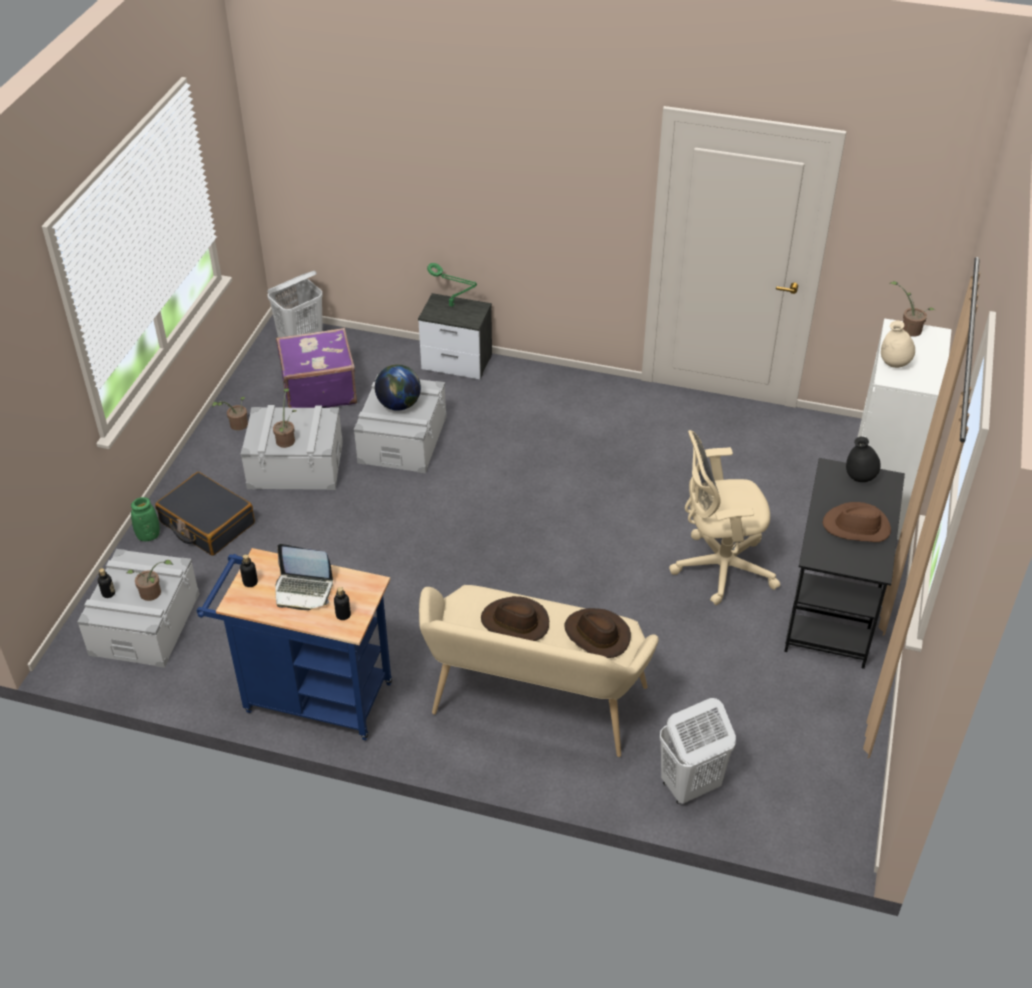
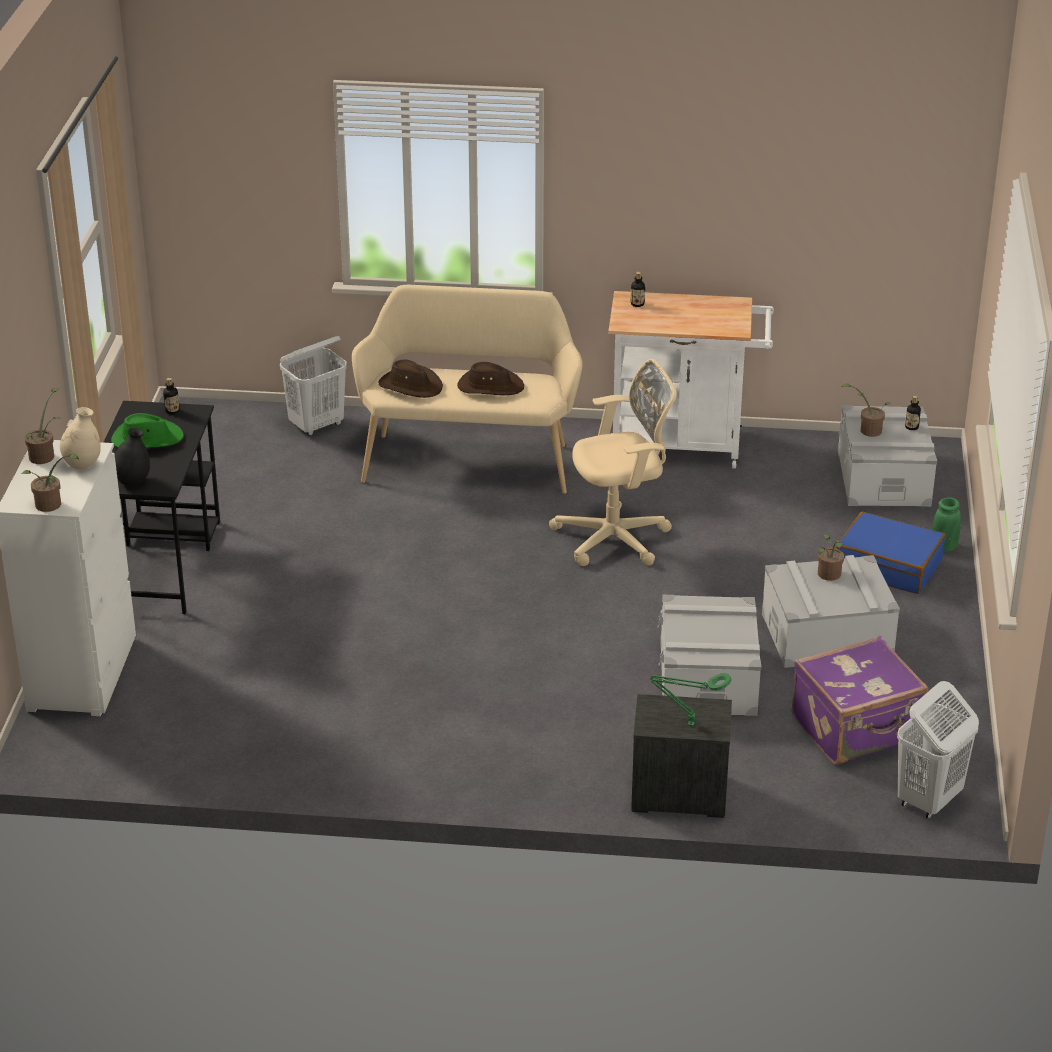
camera: 170 degrees right, 10 degrees down
(207, 523) = (888, 565): black suitcase -> blue suitcase
(236, 425) = (935, 671): potted plant -> potted plant (45, 455)
(250, 582) = (734, 315): bottle -> bottle (172, 411)
(303, 590) = (682, 315): laptop -> none
(309, 696) = (685, 446): blue cart -> white cart
(399, 404) = (711, 630): globe -> none
(718, 568) = (287, 584): beige office chair -> beige office chair (617, 538)
(857, 527) = (147, 439): brown hat -> green hat

